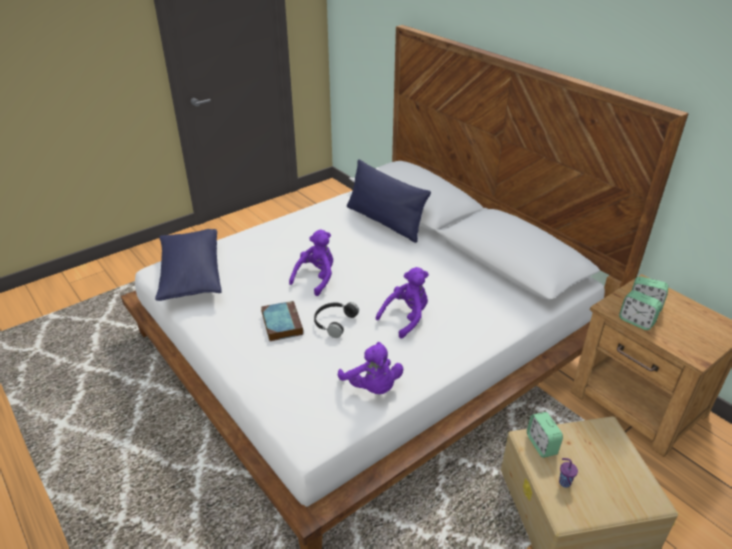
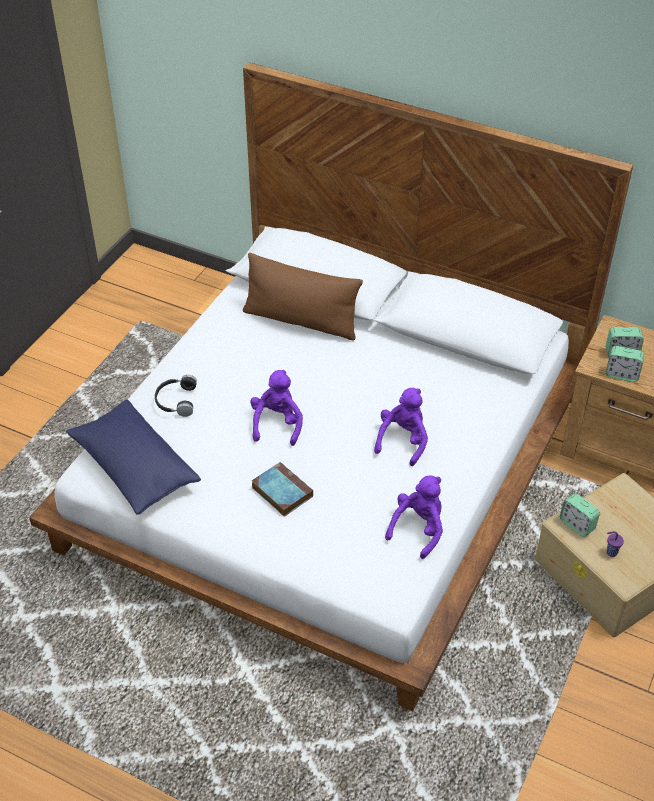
camera: 25 degrees left, 10 degrees up
(333, 322) = (333, 471): black headphones -> black headphones (175, 401)
(372, 387) = (418, 529): purple plush toy -> purple plush toy turned 90 degrees counterclockwise
(384, 221) = (301, 321): blue pillow -> brown pillow

